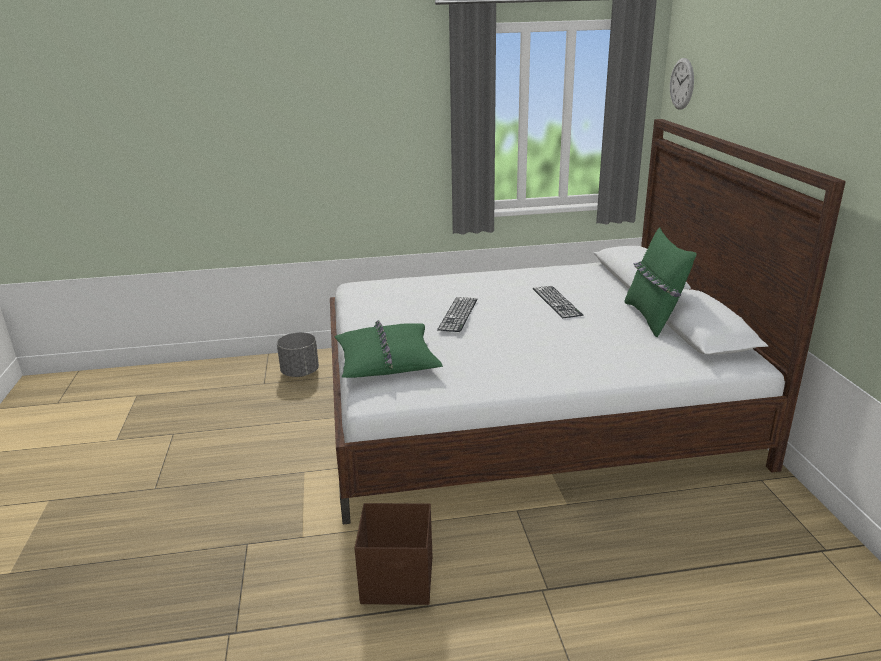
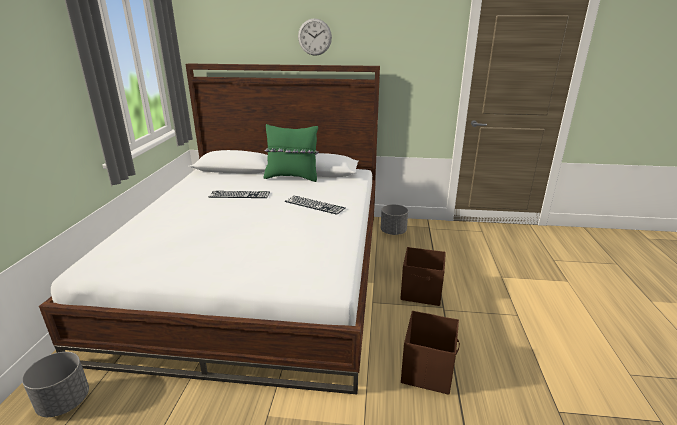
camera: 75 degrees left, 0 degrees up
(386, 361) = (273, 272): green pillow -> none
(458, 314) = (222, 228): keyboard -> keyboard (314, 205)
(573, 560) = (422, 293): none -> brown storage box
(682, 84) = (200, 36): wall clock -> wall clock (314, 37)
(751, 502) = (393, 232): none -> grey planter

